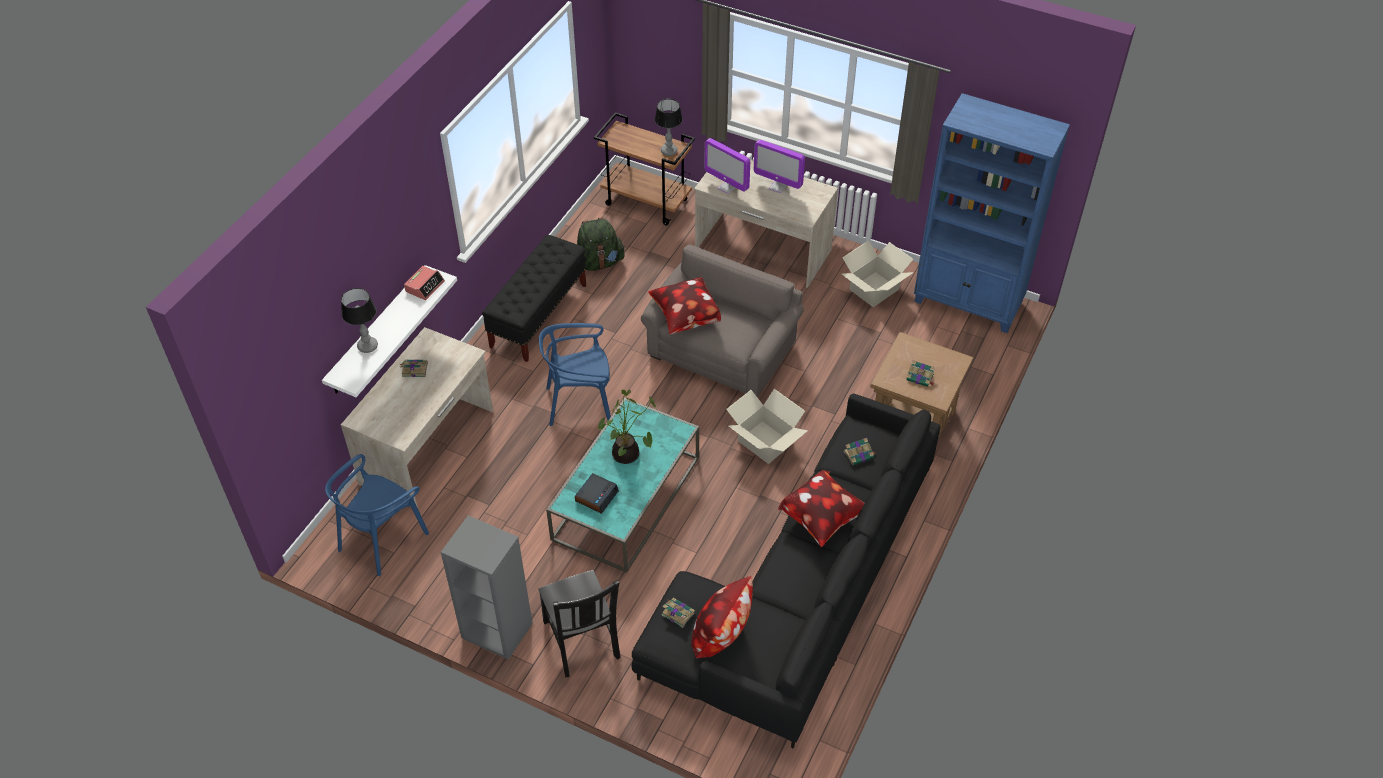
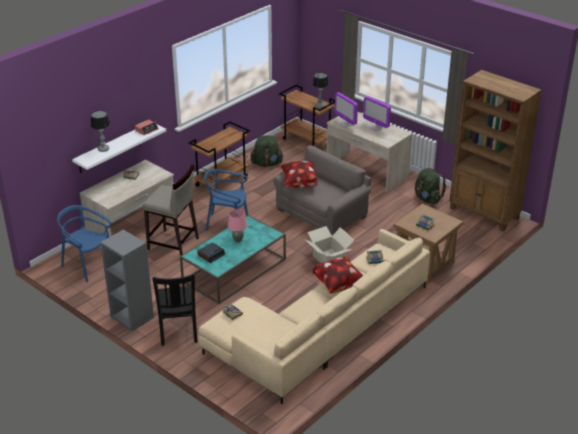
camera: 15 degrees right, 15 degrees down
(382, 539) = (87, 265): blue chair -> blue chair turned 75 degrees clockwise
(508, 464) = (173, 244): none -> beige stool
(539, 316) = (221, 182): black bench -> brown cart
(628, 455) = (237, 240): potted plant -> pink table lamp
(722, 634) = (254, 327): pillow -> none
(800, 591) = (319, 331): black sofa -> beige sofa
(874, 289) = (427, 199): cardboard box -> green backpack
(968, 303) = (484, 214): blue bookcase -> brown bookcase

